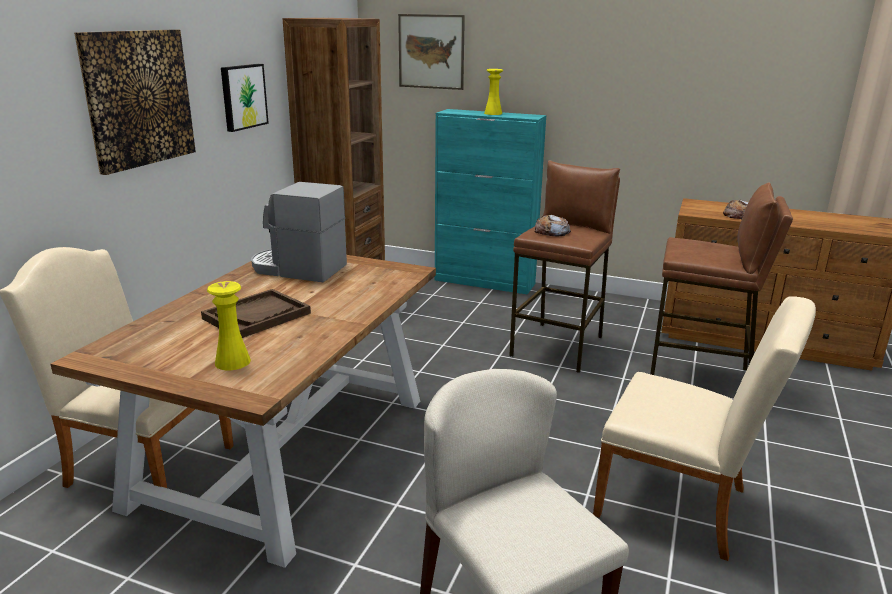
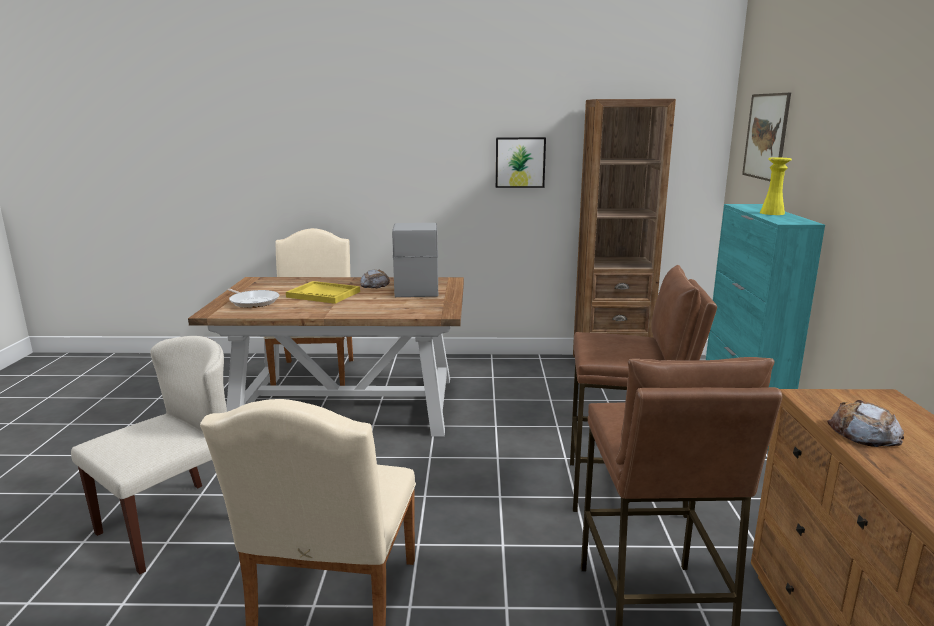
camera: 70 degrees right, 5 degrees down
(138, 98) = (407, 152): picture -> none
(232, 362) = (253, 302): yellow vase -> frying pan
(257, 316) = (323, 294): brown tray -> yellow tray
(552, 231) = (612, 340): bread -> bread (374, 284)

